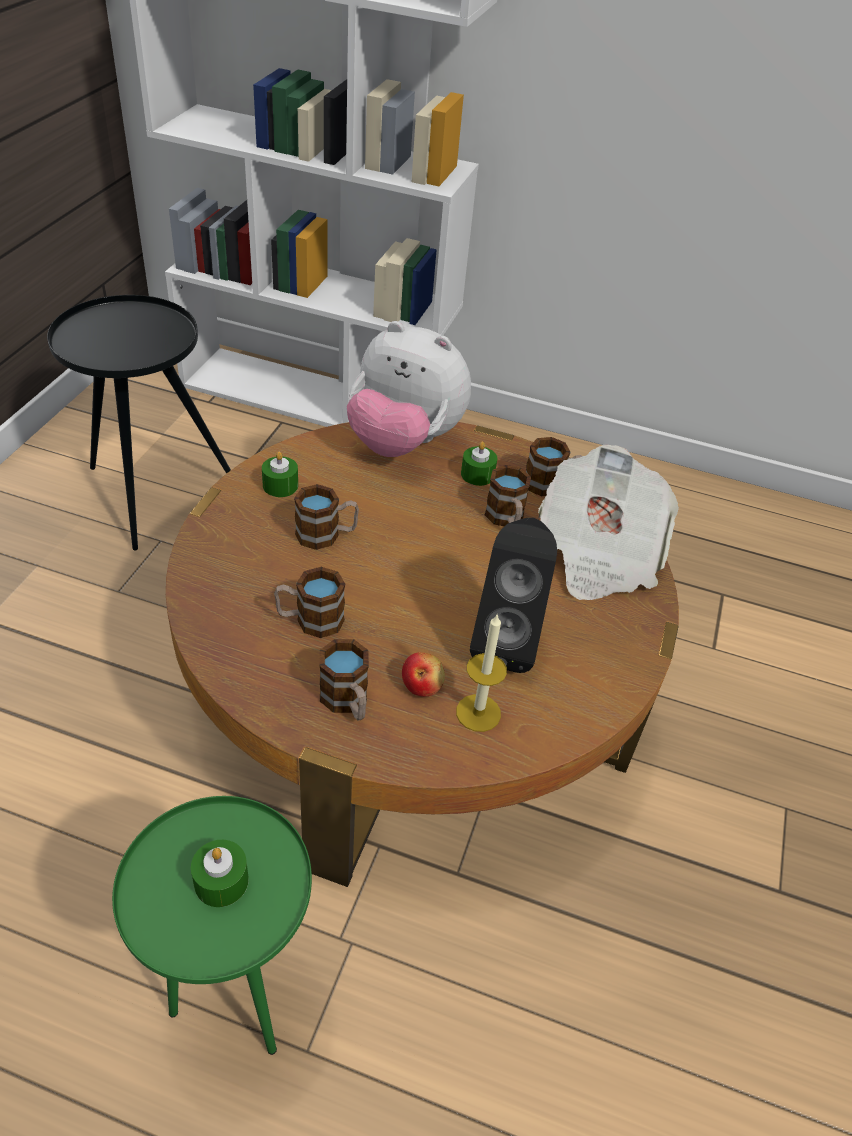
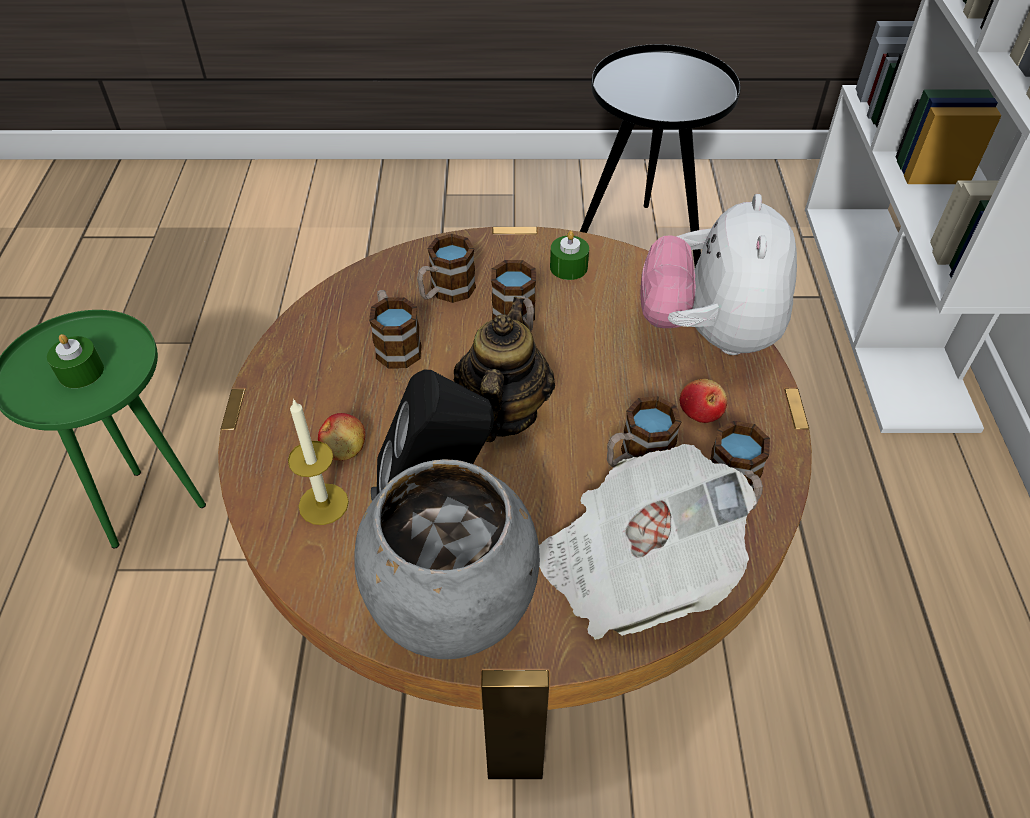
camera: 75 degrees right, 5 degrees up
(347, 702) = (304, 401): mug -> mug (446, 292)
(428, 575) = (503, 413): none -> teapot
(477, 474) = (700, 412): green candle -> apple
(612, 658) = (453, 616): none -> grey vase

